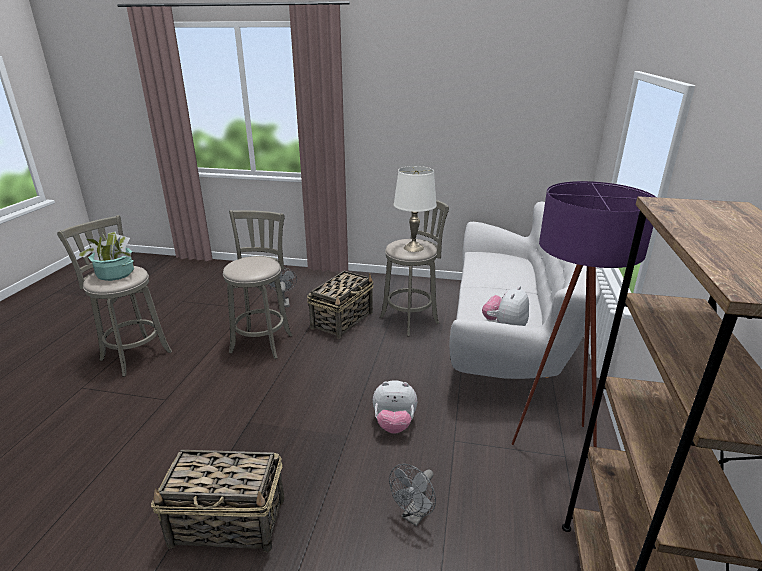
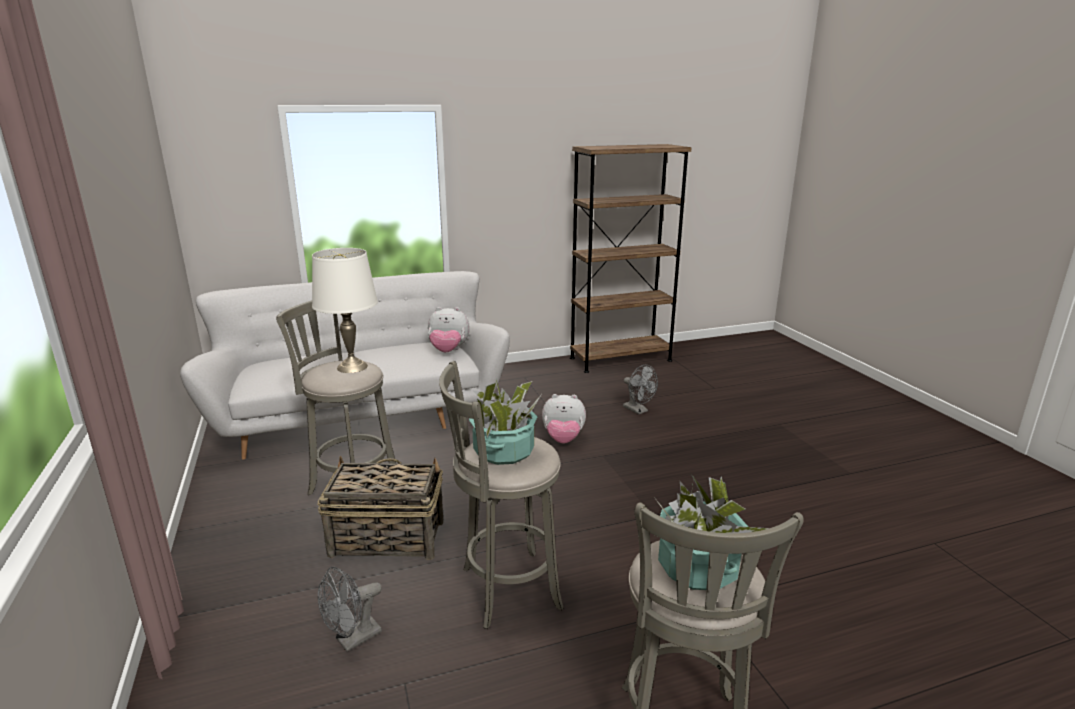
camera: 120 degrees left, 5 degrees down
(229, 522) = (743, 471): basket -> none
(253, 263) = (504, 451): none -> potted plant
(394, 424) = (563, 439): plush toy -> plush toy turned 120 degrees clockwise
(414, 516) = (638, 410): grey fan -> grey fan turned 45 degrees clockwise
(551, 448) = (521, 381): purple floor lamp -> none

